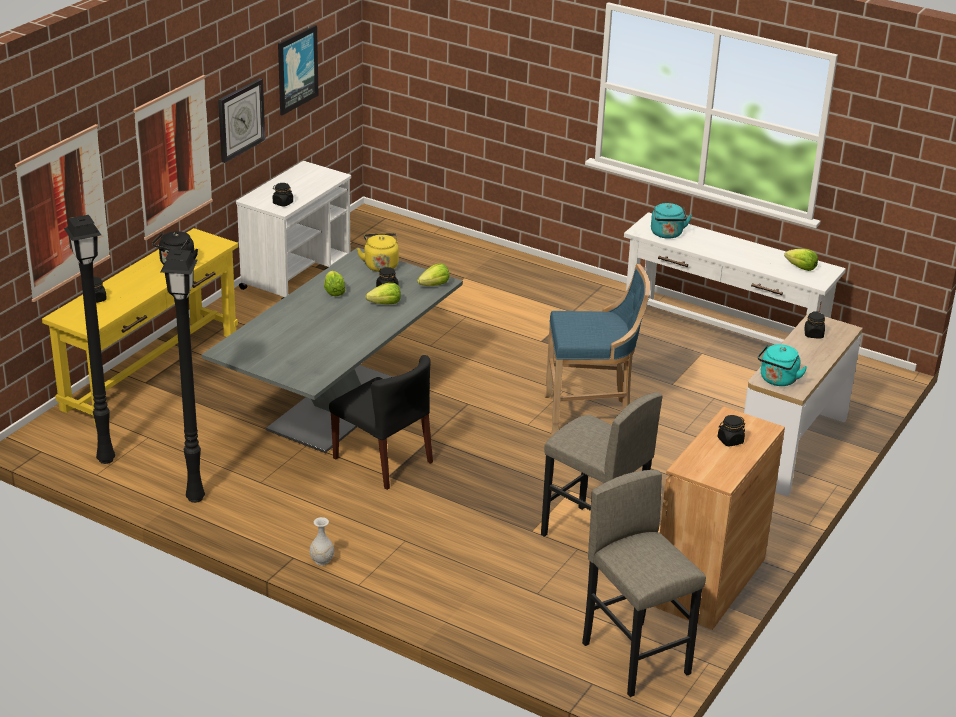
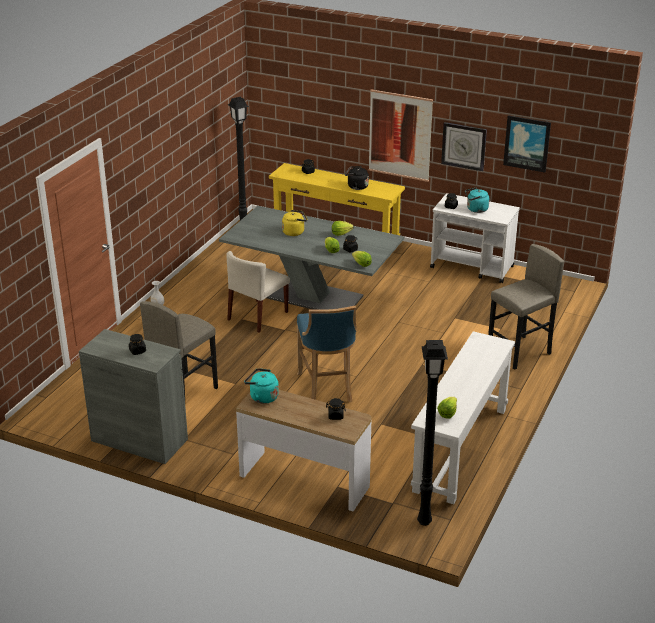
camera: 85 degrees right, 0 degrees up
(63, 212) = (311, 117): picture -> none
(196, 499) = (211, 265): black floor lamp -> black floor lamp (423, 522)
(380, 265) = (382, 245): yellow kettle -> yellow kettle (294, 232)
(383, 460) = (258, 316): black chair -> beige chair
(636, 658) = (66, 412): grey stool -> grey stool (519, 352)
(667, 234) = (478, 350): turquoise kettle -> turquoise kettle (476, 209)
(709, 582) = (139, 440): brown cabinet -> grey cabinet

